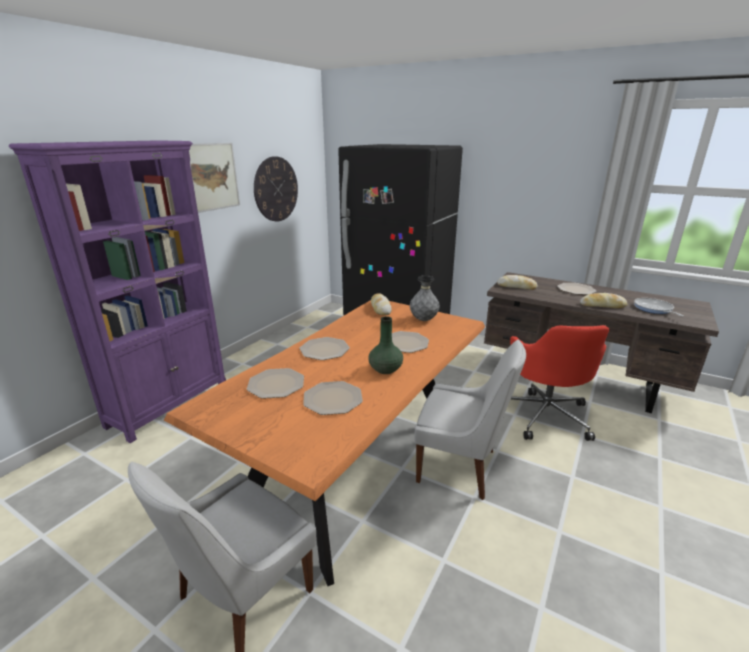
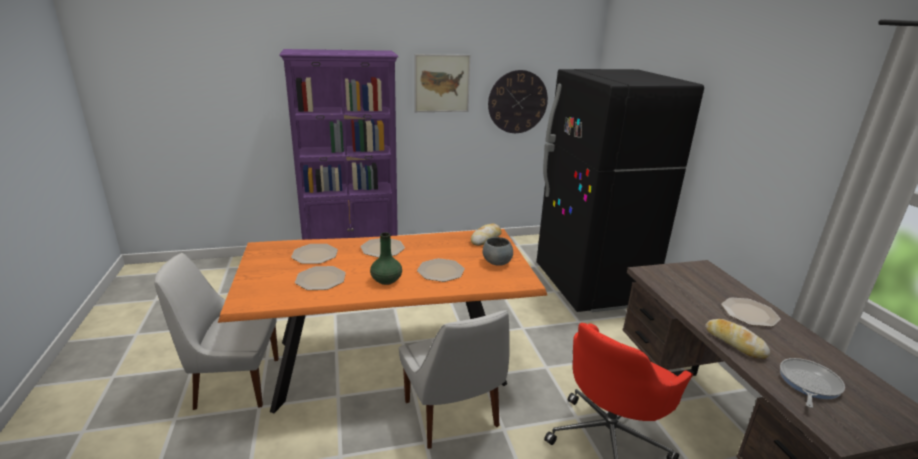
camera: 45 degrees right, 0 degrees up
(423, 320) = (497, 262): grey vase -> grey bowl
(516, 287) = (674, 277): bread -> none

